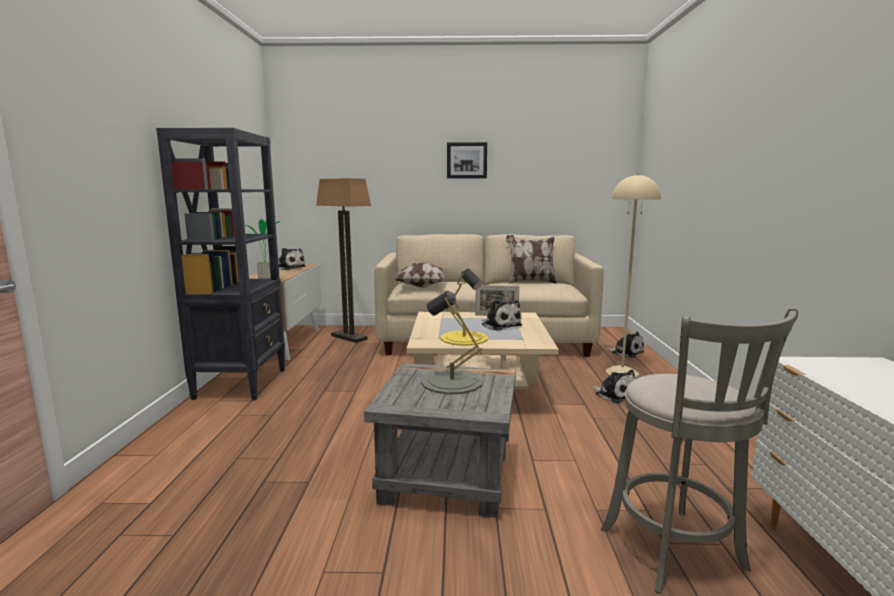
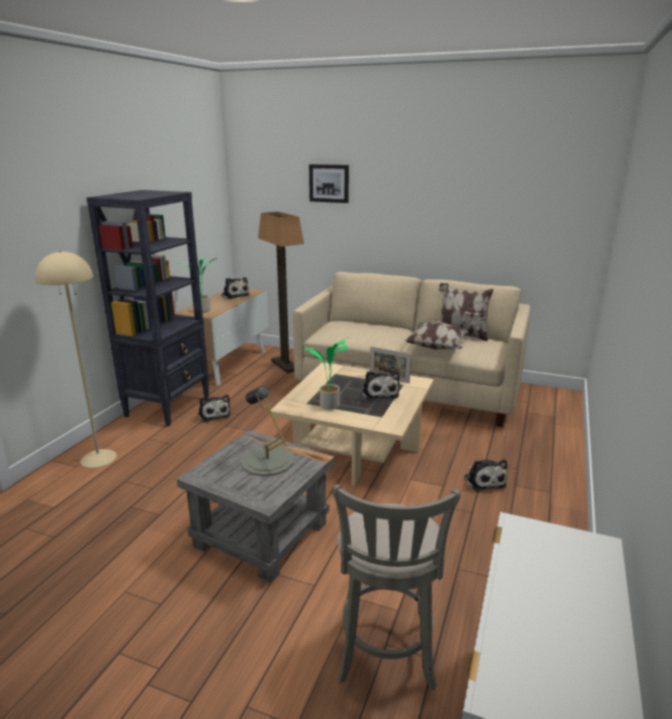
camera: 20 degrees right, 10 degrees up
(423, 287) = (343, 331): pillow -> pillow (437, 348)
(464, 338) = (329, 406): yellow table lamp -> potted plant
(467, 160) = (414, 194): picture -> picture (329, 183)
(622, 372) = (518, 453): beige floor lamp -> beige floor lamp (99, 458)
(626, 352) = (548, 428): plush toy -> plush toy (214, 414)

